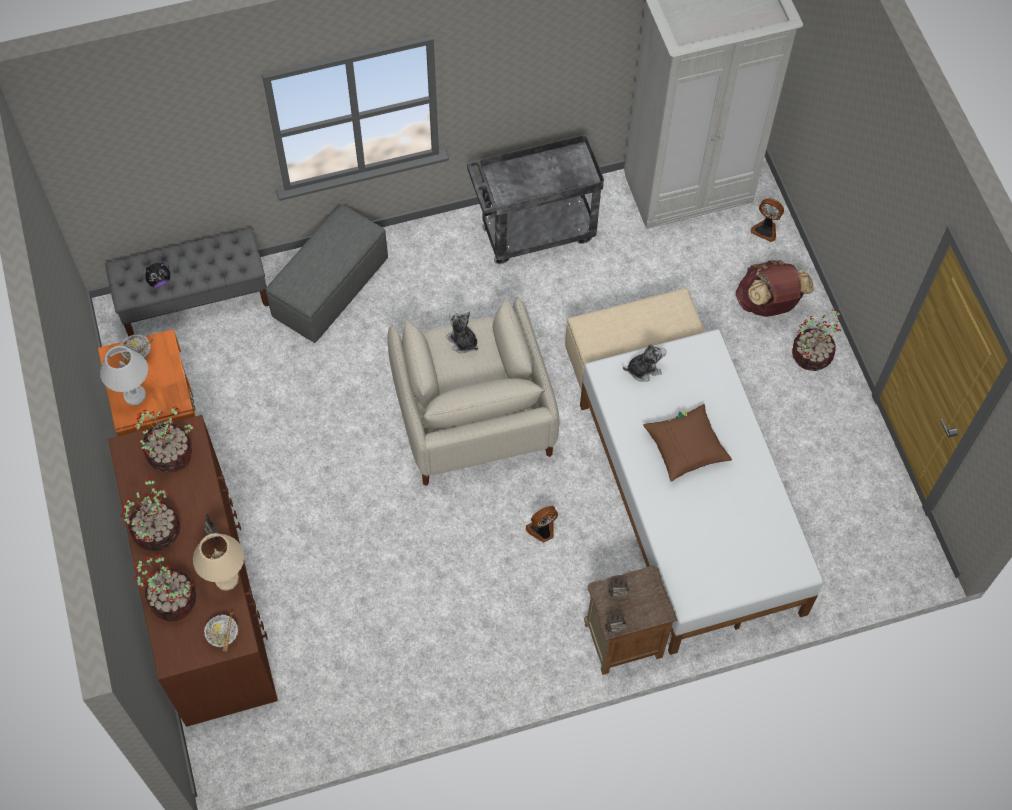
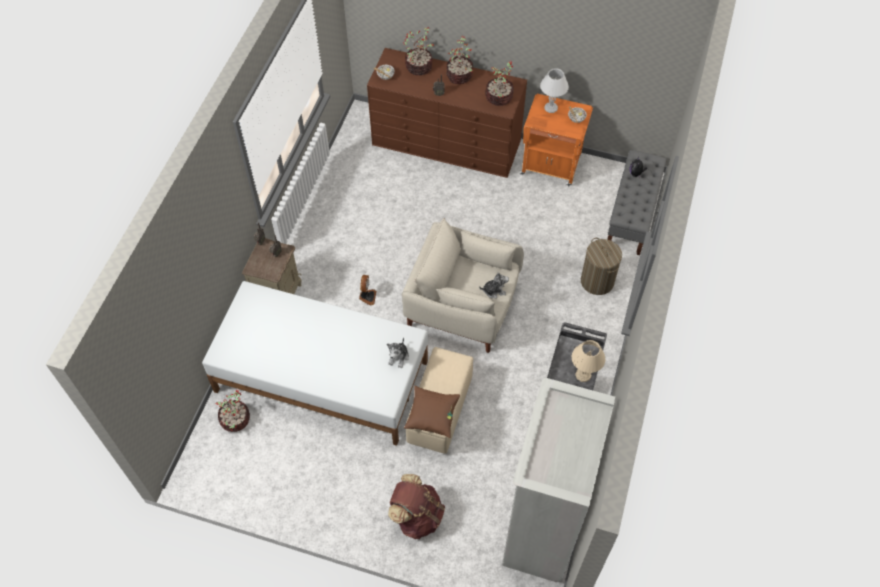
camera: 125 degrees right, 5 degrees down
(226, 578) = (413, 89): beige table lamp -> beige table lamp (584, 375)
(331, 288) = (597, 281): grey ottoman -> laundry basket
(686, 448) = (332, 346): brown pillow -> brown pillow (432, 415)
(765, 229) = (474, 557): fan -> none
(812, 355) = (361, 516): potted plant -> potted plant (235, 421)

